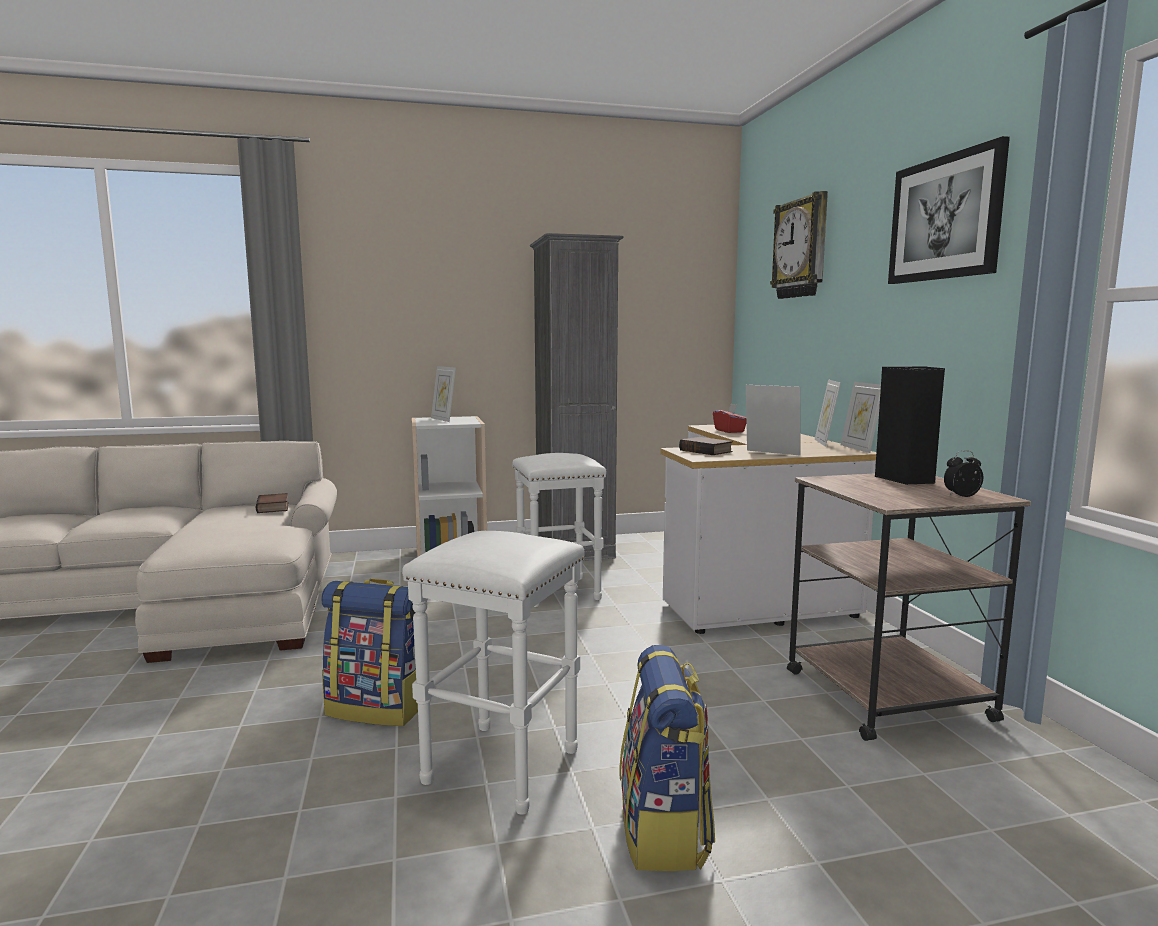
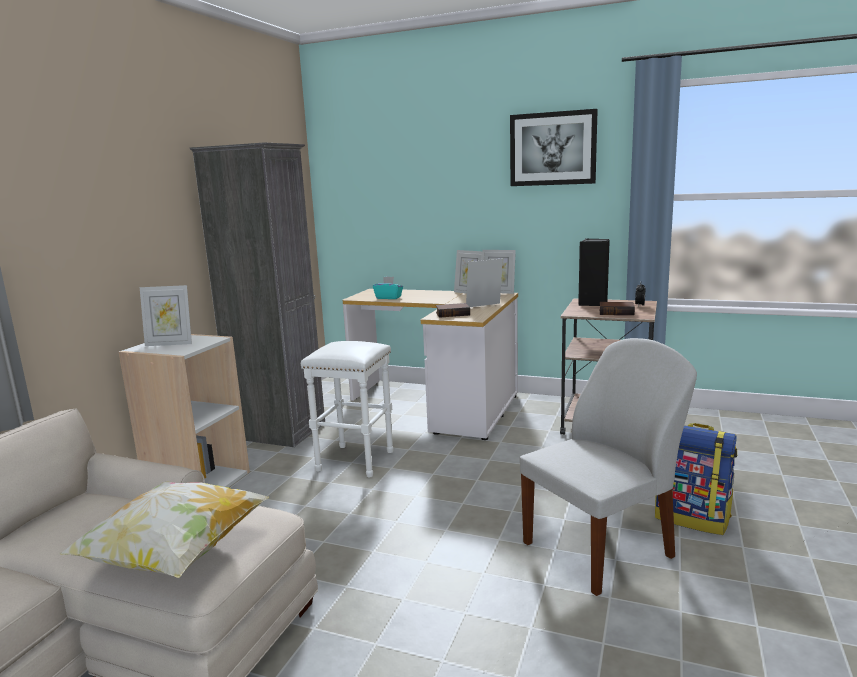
camera: 55 degrees left, 5 degrees up
(200, 539) = (175, 555): none -> pillow
(274, 507) = (107, 500): book -> book (617, 312)
(378, 708) = (477, 581): backpack -> none
(502, 767) = (601, 549): white stool -> white chair
(729, 431) = (388, 297): red tissue box -> turquoise tissue box
(802, 248) = (405, 156): wall clock -> none

